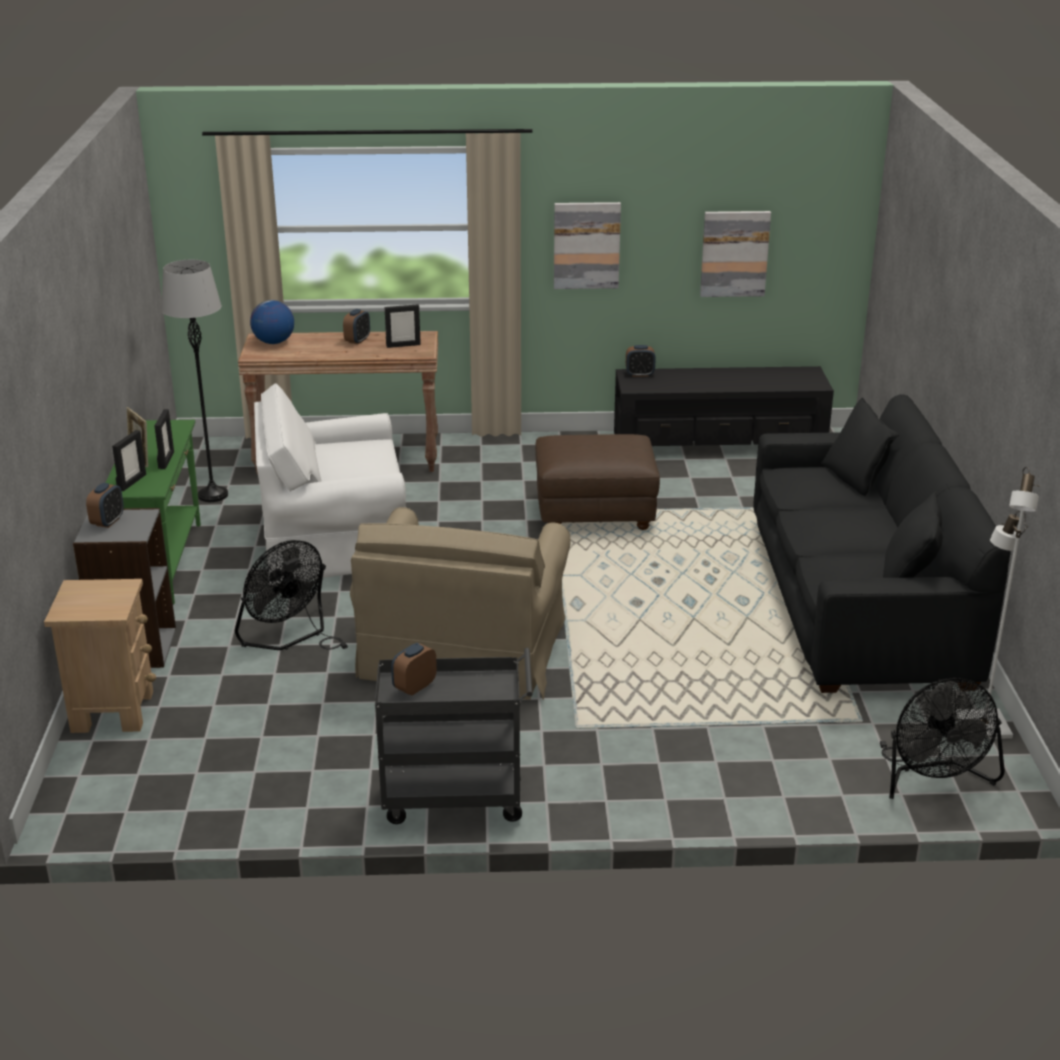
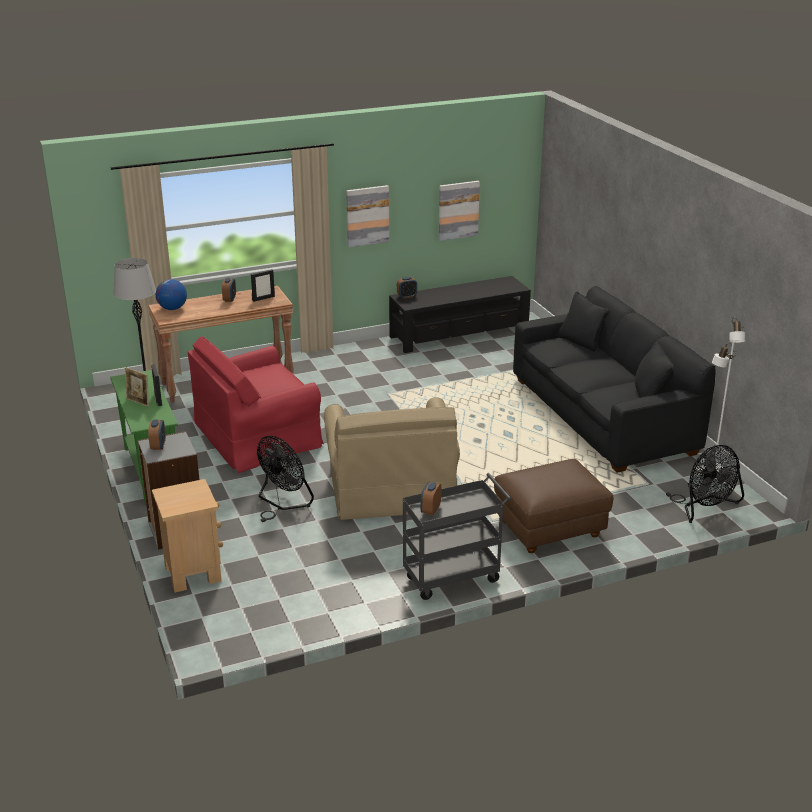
camera: 20 degrees left, 0 degrees up
(132, 482) = (146, 418): picture frame -> none
(297, 635) = (279, 501): black fan -> black fan turned 105 degrees clockwise
(335, 538) = (257, 435): white armchair -> red armchair
(594, 514) = (414, 391): brown ottoman -> brown ottoman (549, 529)

